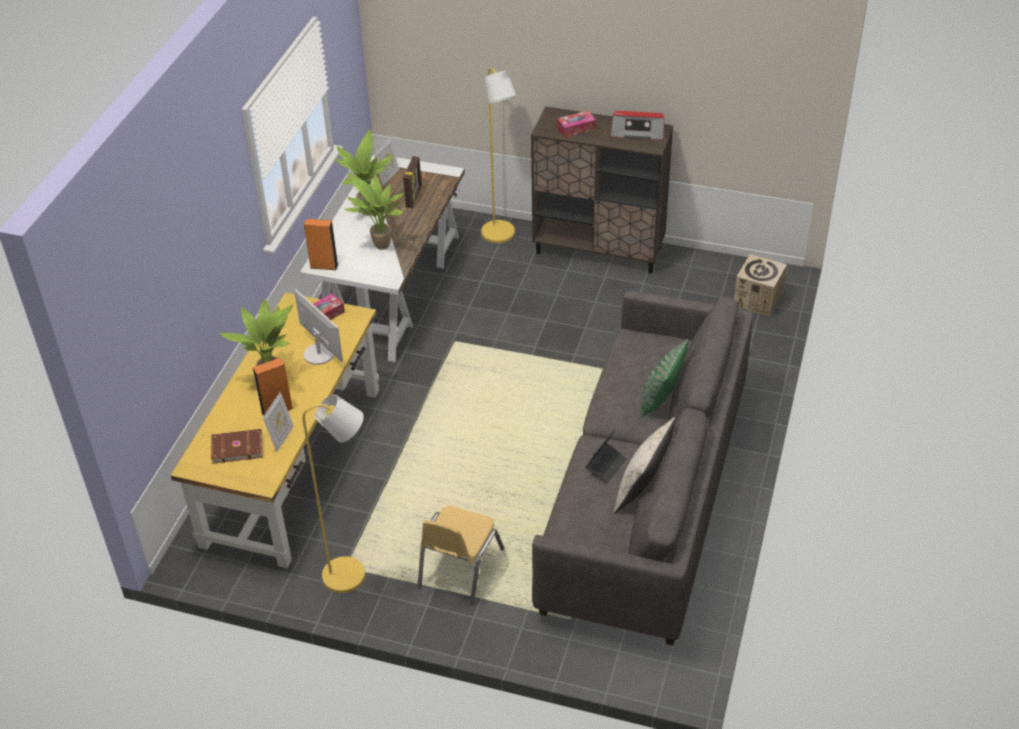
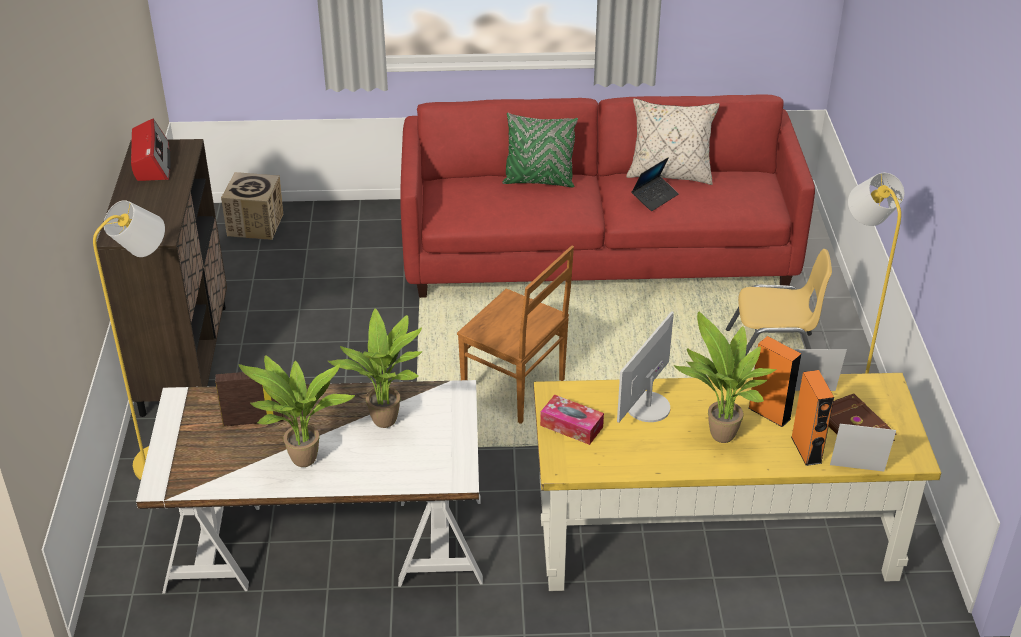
camera: 110 degrees left, 5 degrees down
(324, 266) = (455, 469): orange speaker -> orange speaker (806, 450)
(388, 177) = (203, 464): picture frame -> picture frame (857, 471)
(489, 402) = (516, 390): none -> brown chair
(576, 129) = (153, 210): tissue box -> none
(606, 466) = (654, 197): laptop -> laptop turned 120 degrees clockwise
(645, 496) = (598, 253): grey sofa -> red sofa

